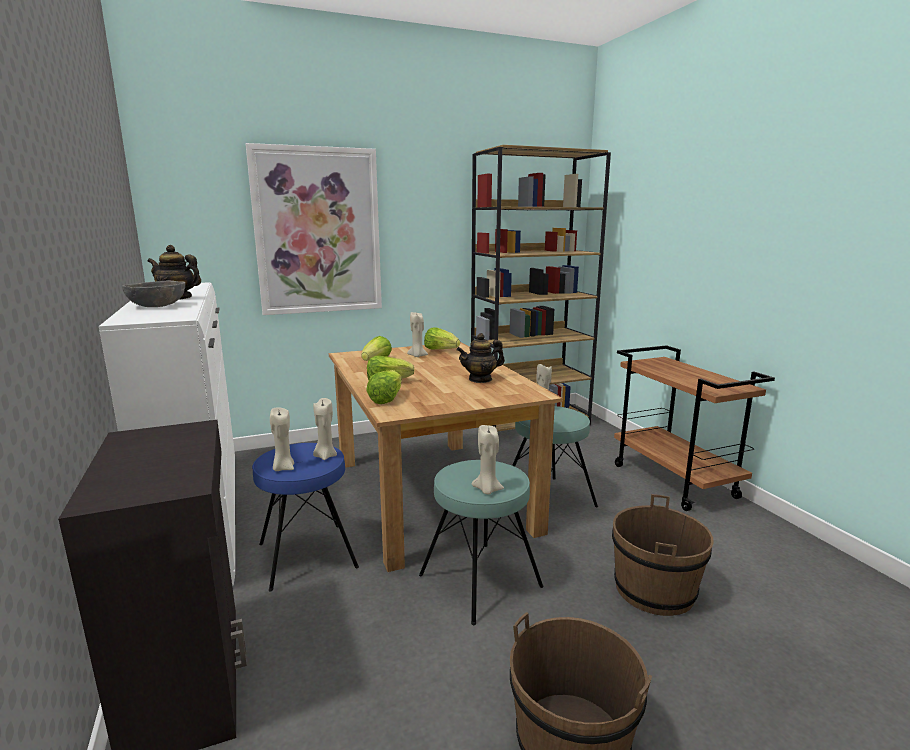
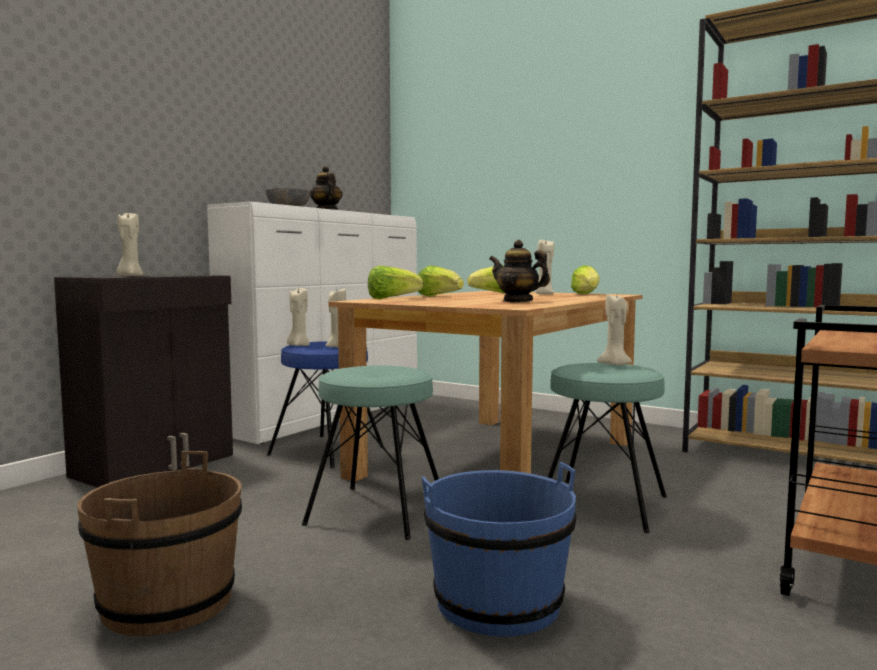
camera: 55 degrees right, 10 degrees down
(318, 232) = (527, 168): picture -> none
(487, 490) = (347, 375): beige candle -> beige candle (130, 276)
(654, 590) = (498, 603): brown bucket -> blue bucket

